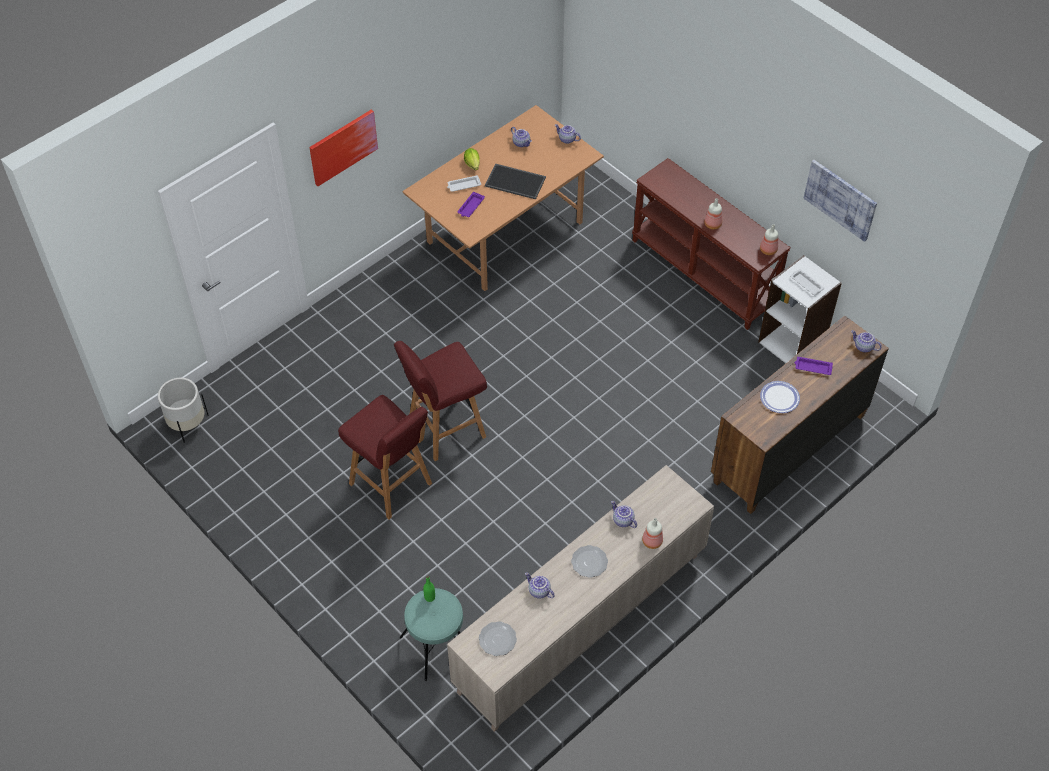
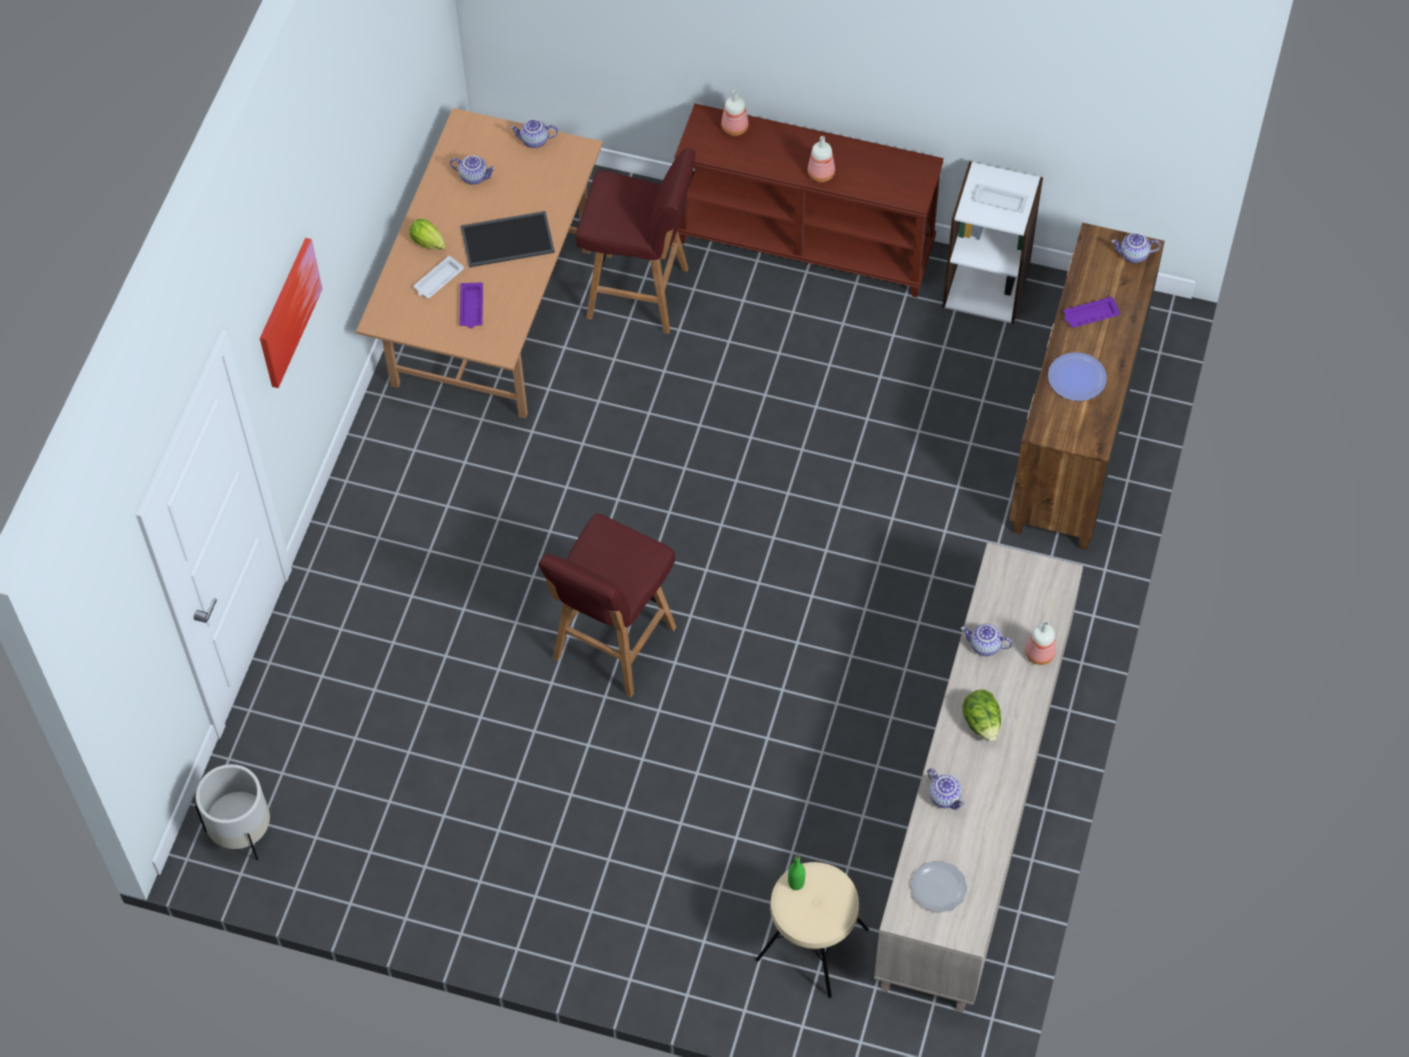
camera: 30 degrees left, 5 degrees up
(391, 485) = (596, 762): red stool -> red stool (640, 294)
(436, 646) = (812, 944): turquoise stool -> beige stool
(538, 591) = (945, 796): teapot -> teapot turned 135 degrees counterclockwise
(590, 562) = (981, 723): plate -> lettuce
(767, 249) = (916, 176): bottle -> bottle (733, 127)
(840, 199) = (1017, 68): picture -> none

